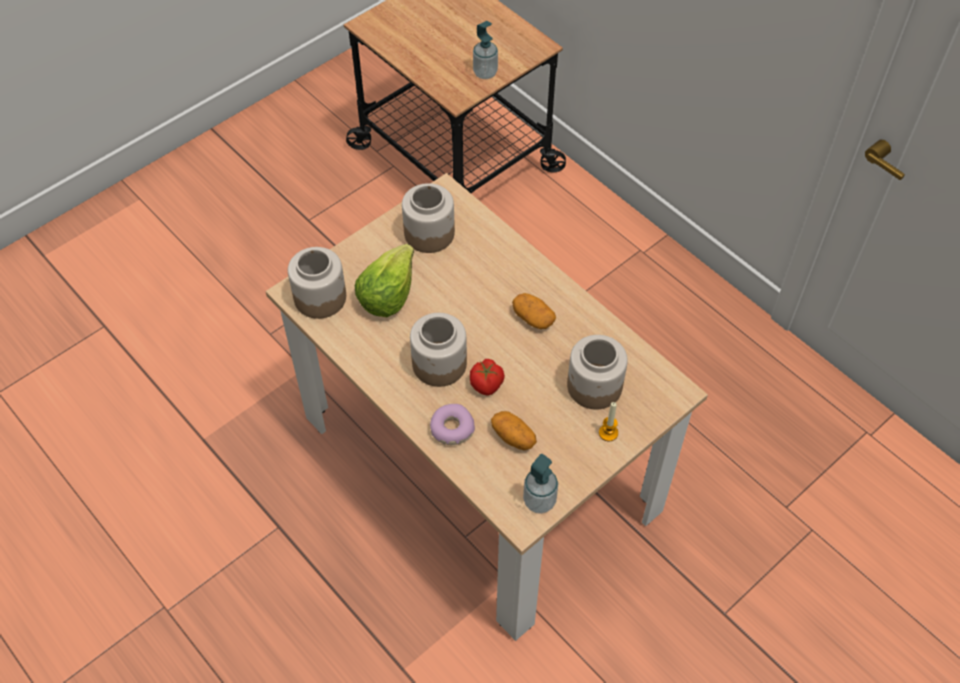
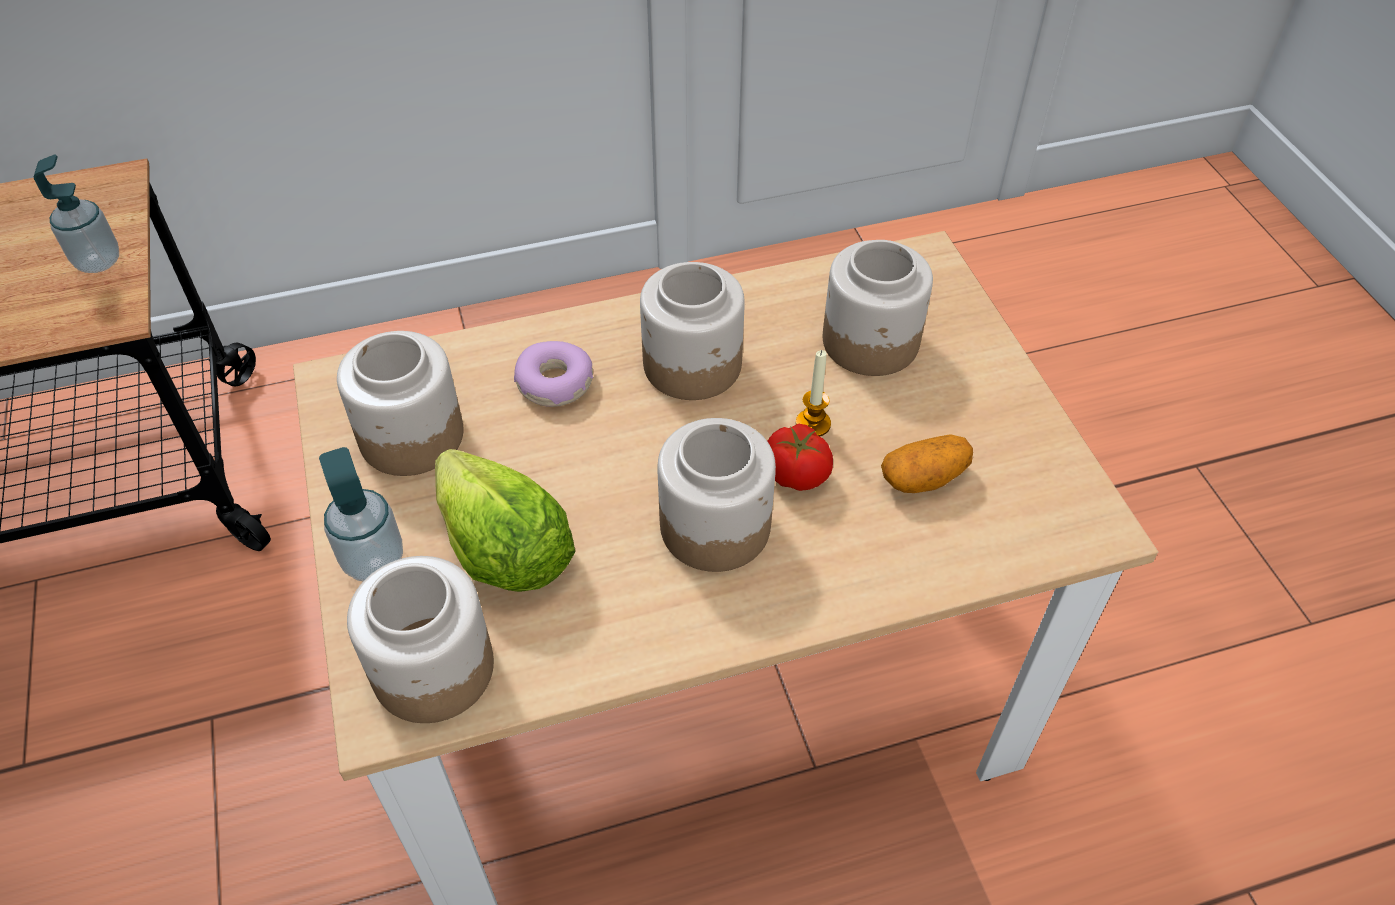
camera: 65 degrees left, 5 degrees down
(451, 429) = (867, 559): donut -> donut (555, 383)
(533, 318) = (693, 365): potato -> jar
(539, 501) = (1066, 490): soap dispenser -> soap dispenser (374, 561)
(608, 433) = (967, 358): candle -> candle (813, 424)

